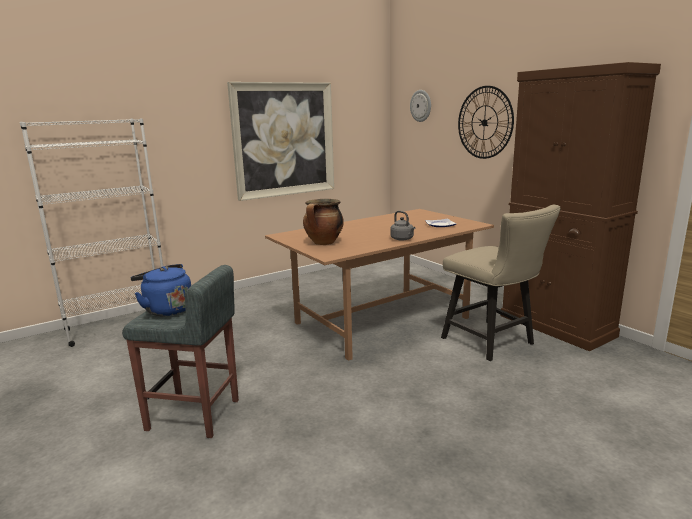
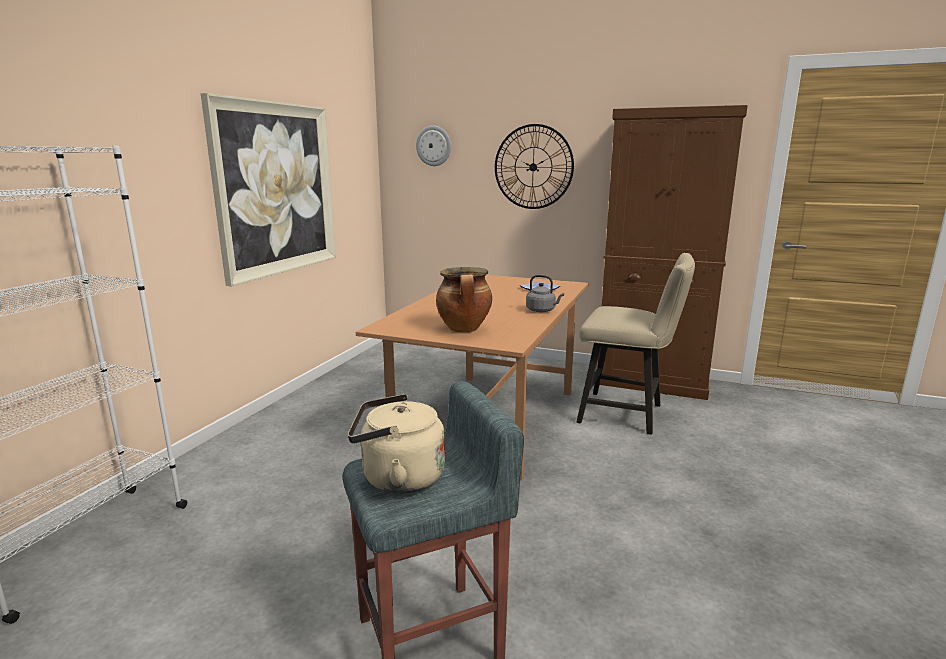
camera: 35 degrees left, 0 degrees up
(166, 309) = (397, 478): blue kettle -> beige kettle

